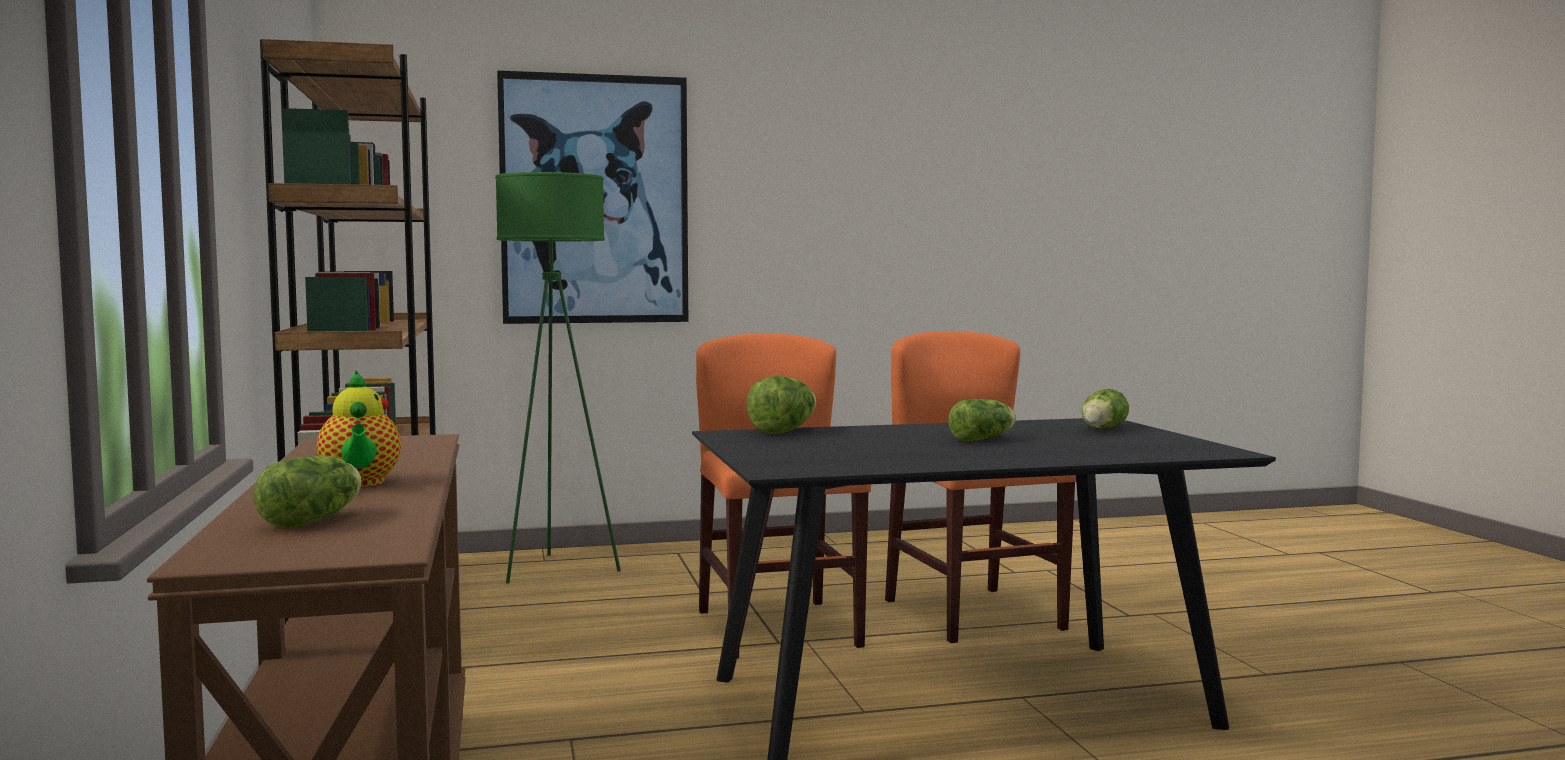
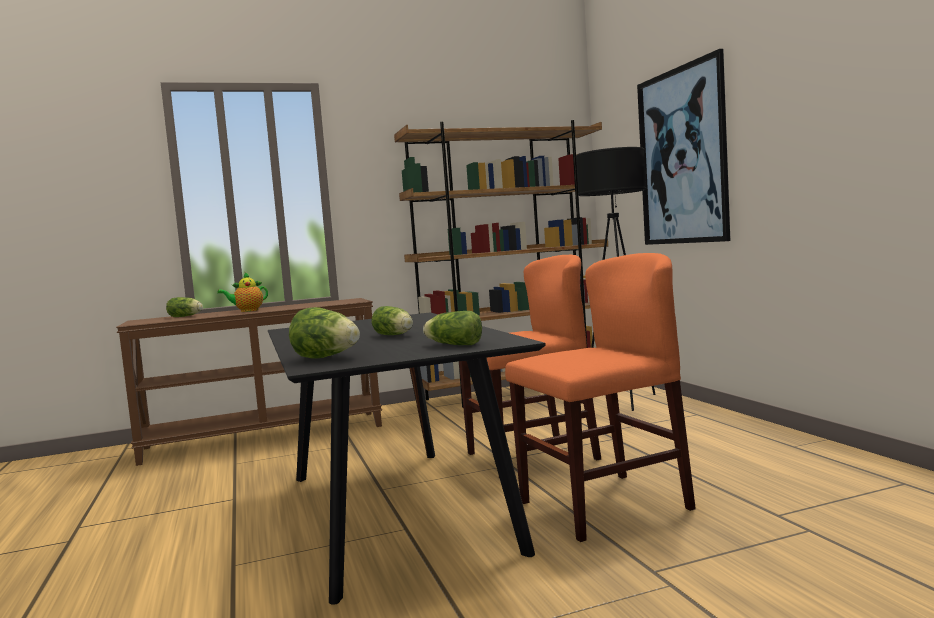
camera: 85 degrees right, 0 degrees up
(557, 570) = (622, 401): green floor lamp -> black floor lamp
(784, 431) = (427, 317): lettuce -> lettuce (326, 357)

